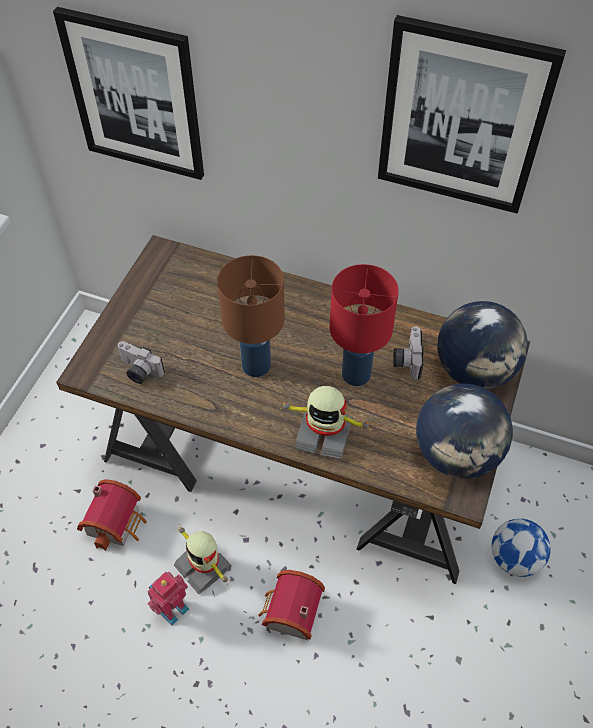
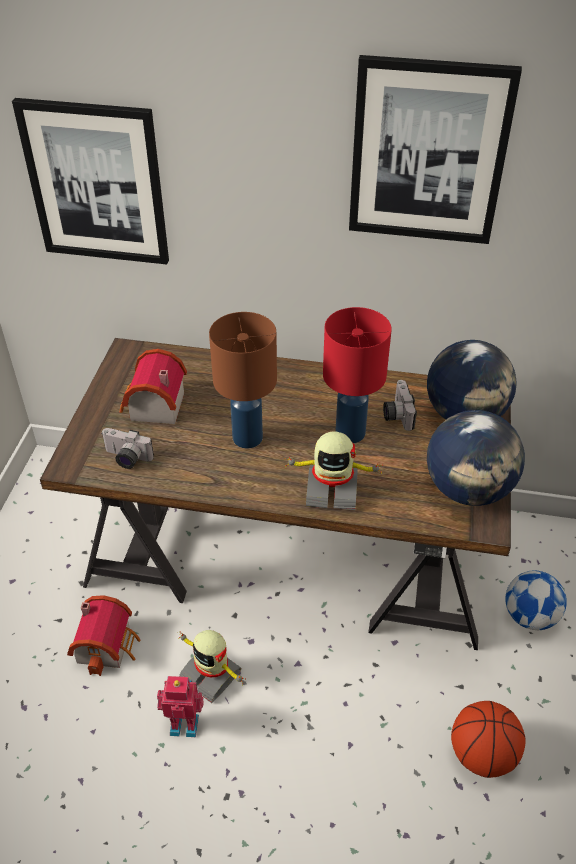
camera: 10 degrees left, 10 degrees down
(172, 608) = (184, 723): toy robot -> toy robot turned 60 degrees clockwise
(289, 614) = (313, 708): toy house -> toy house (153, 407)
(435, 687) = (481, 755): none -> basketball

